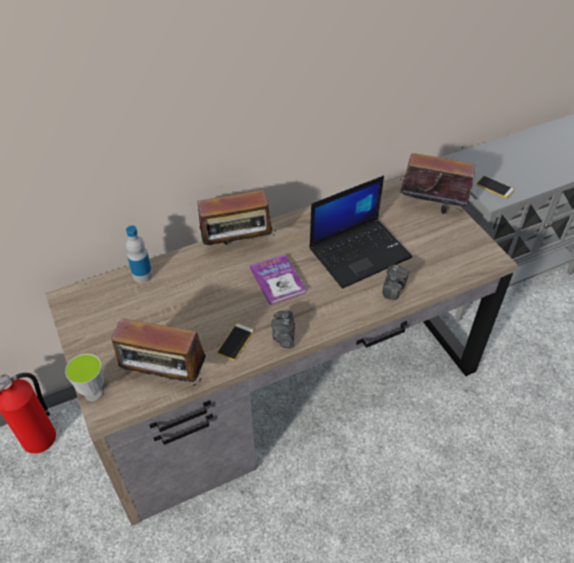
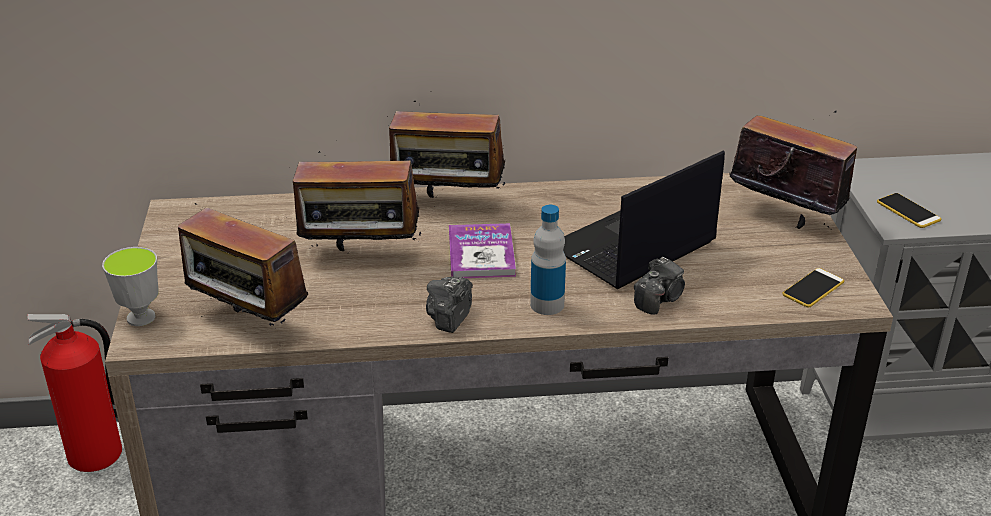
camera: 20 degrees right, 15 degrees down
(142, 275) = (291, 208): bottle -> bottle (547, 305)
(206, 303) = (360, 256): none -> radio
(235, 342) = (373, 308): phone -> phone (813, 288)
(360, 252) = (631, 247): laptop -> laptop turned 150 degrees clockwise

